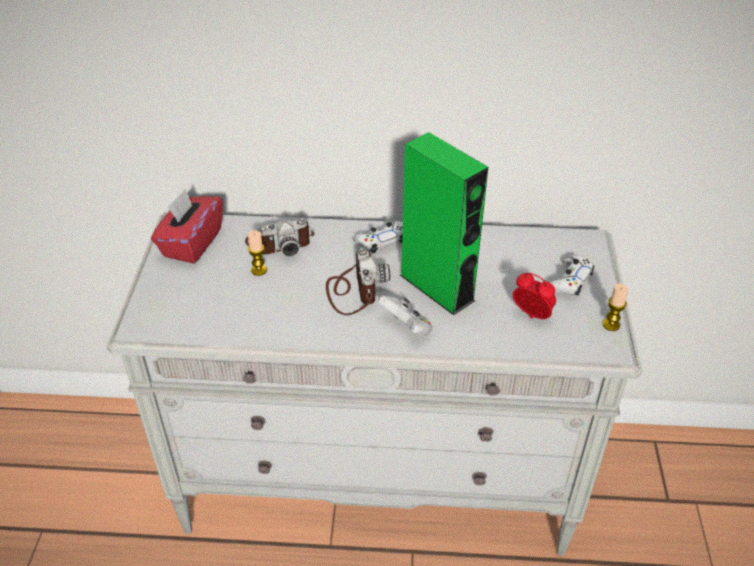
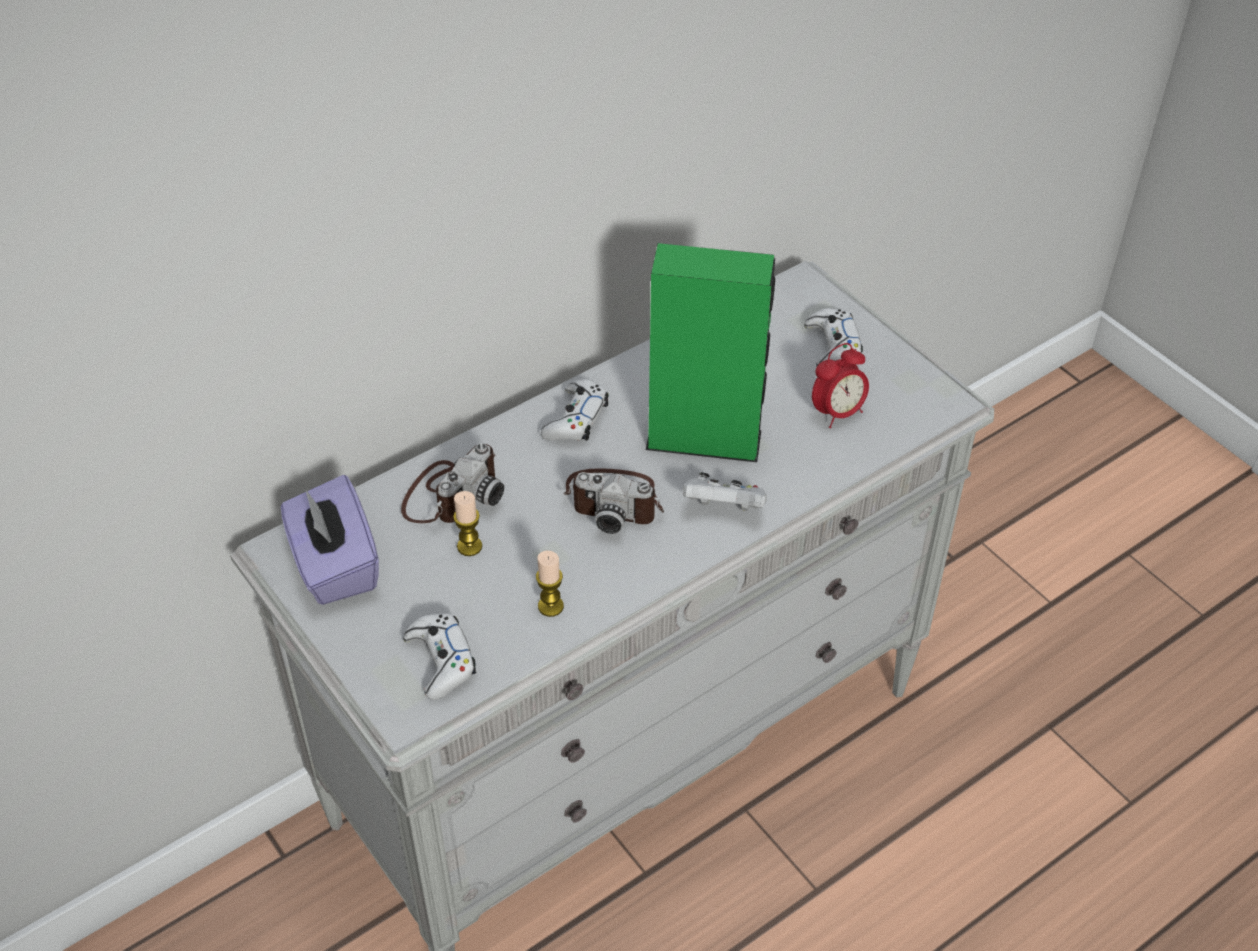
camera: 40 degrees left, 5 degrees up
(182, 313) = (441, 661): none -> white game controller
(191, 243) = (334, 565): red tissue box -> purple tissue box
(354, 290) = (615, 501): camera -> camera turned 150 degrees clockwise
(531, 316) = (837, 413): alarm clock -> alarm clock turned 150 degrees clockwise
(611, 325) = (922, 374): candle -> candle (550, 606)

